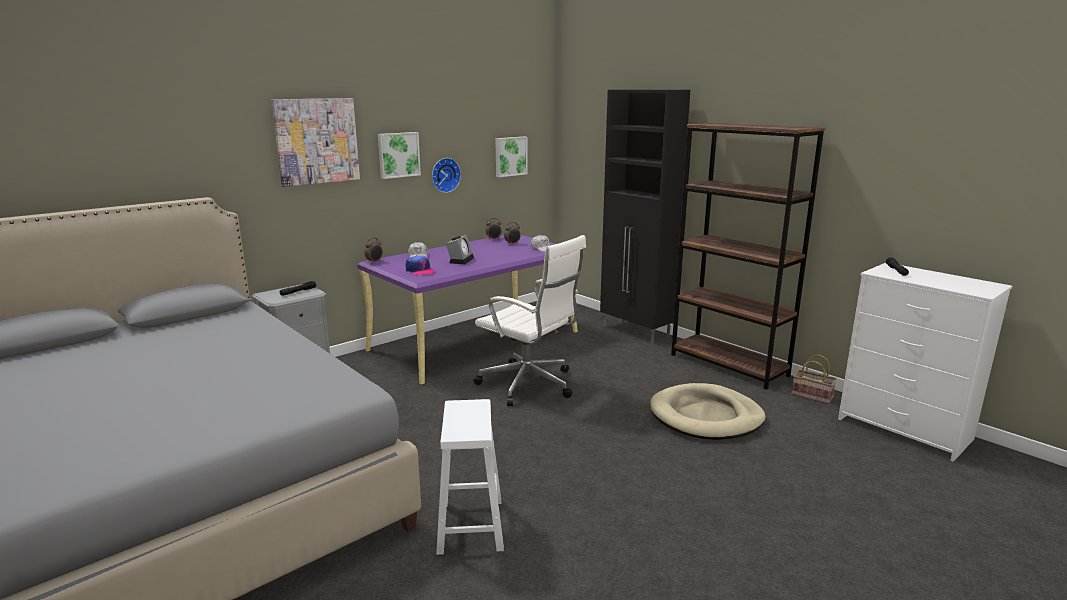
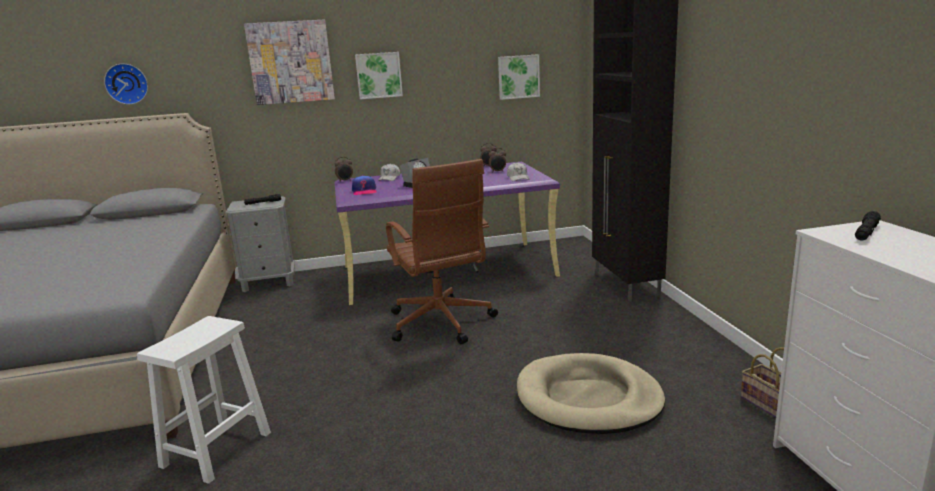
camera: 30 degrees right, 0 degrees up
(444, 175) = (434, 96): wall clock -> wall clock (127, 84)
(529, 385) = (441, 323): white office chair -> brown office chair
(728, 365) = (697, 342): brown bookcase -> none

